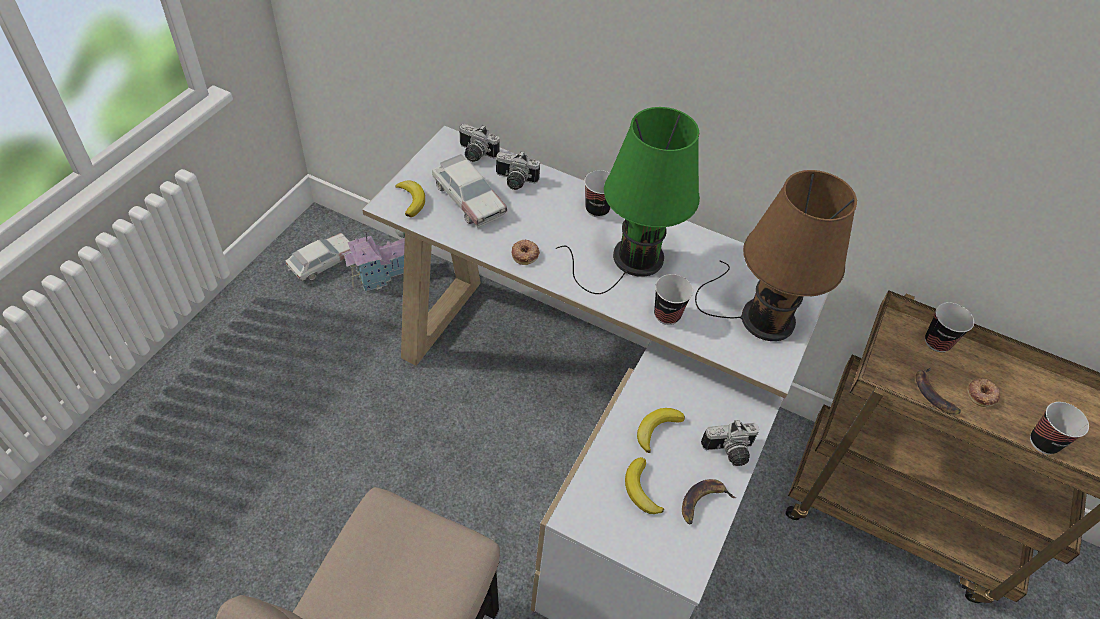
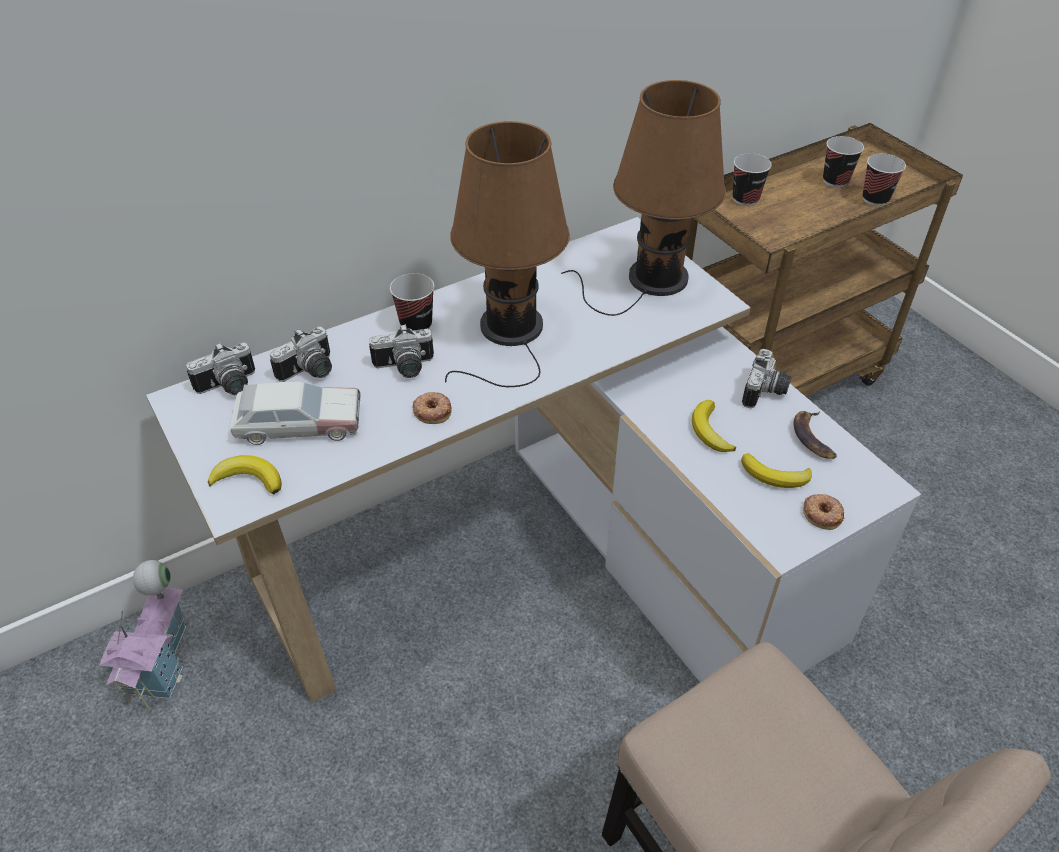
camera: 55 degrees left, 5 degrees down
(322, 262) = (70, 731): toy car -> none
(552, 223) = (404, 368): none -> camera
(632, 259) = (510, 331): green table lamp -> brown table lamp
(667, 315) = (603, 340): cup -> cup (835, 181)
(934, 394) = (798, 228): banana -> none
(982, 394) = (812, 204): donut -> donut (822, 514)

